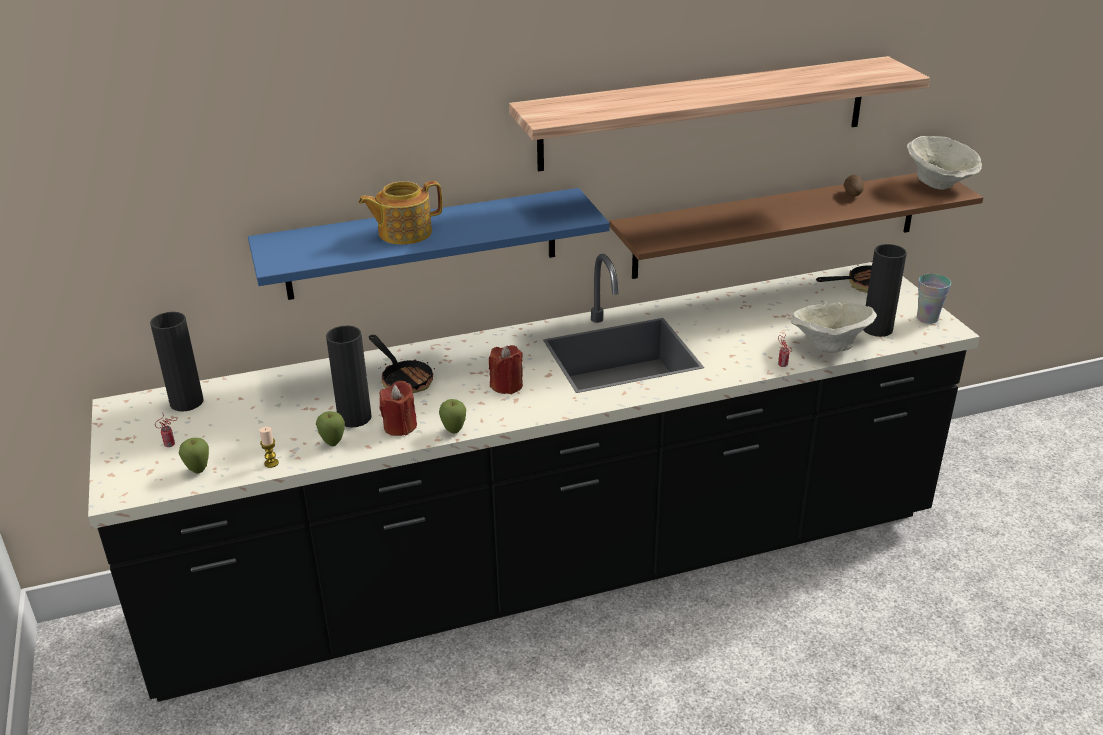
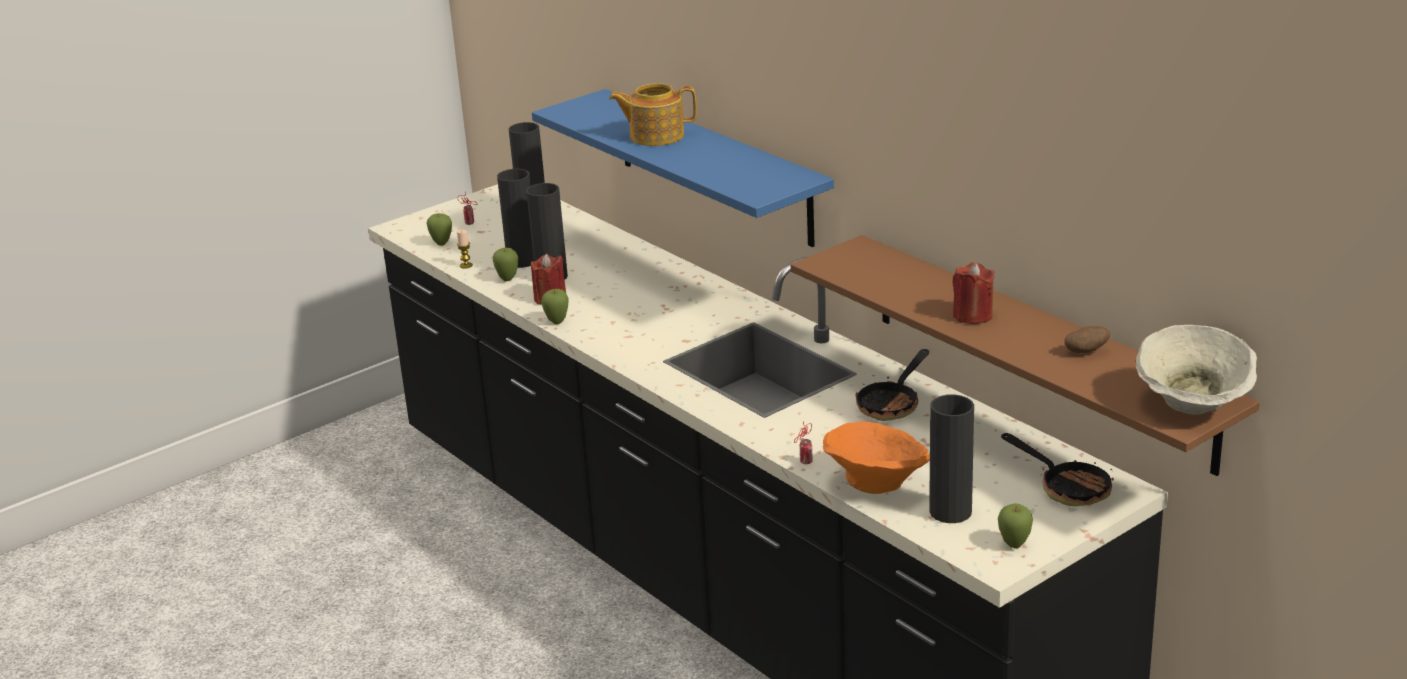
camera: 70 degrees right, 5 degrees down
(300, 428) = (522, 261): none -> black vase
(403, 233) = (655, 136): teapot -> teapot turned 45 degrees counterclockwise
(403, 379) = (628, 279): frying pan -> frying pan (892, 404)
(507, 386) = (650, 326): red candle -> red candle (972, 315)
(705, 113) = (951, 153): shelf -> none
(829, 346) = (876, 484): beige bowl -> orange bowl
(927, 318) = (1014, 545): cup -> apple

